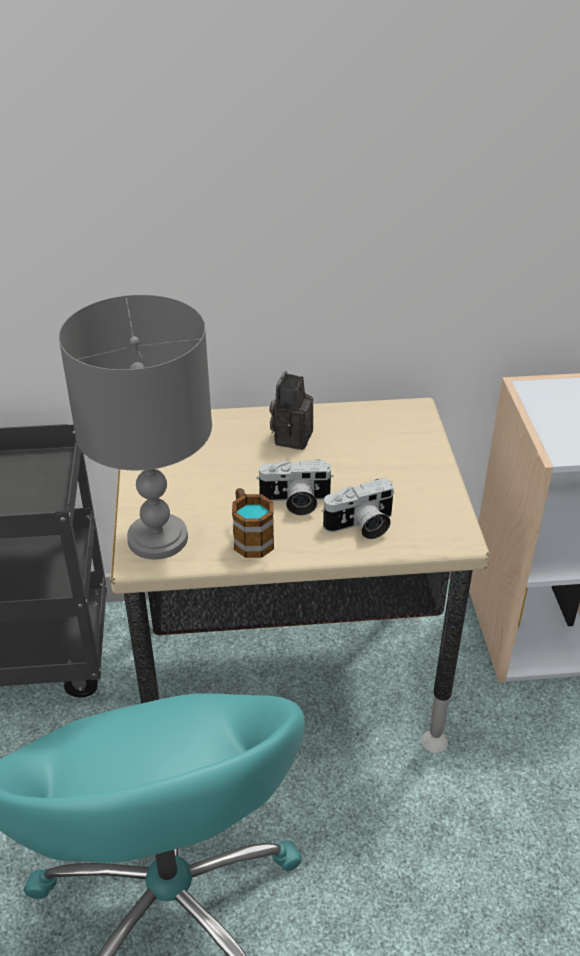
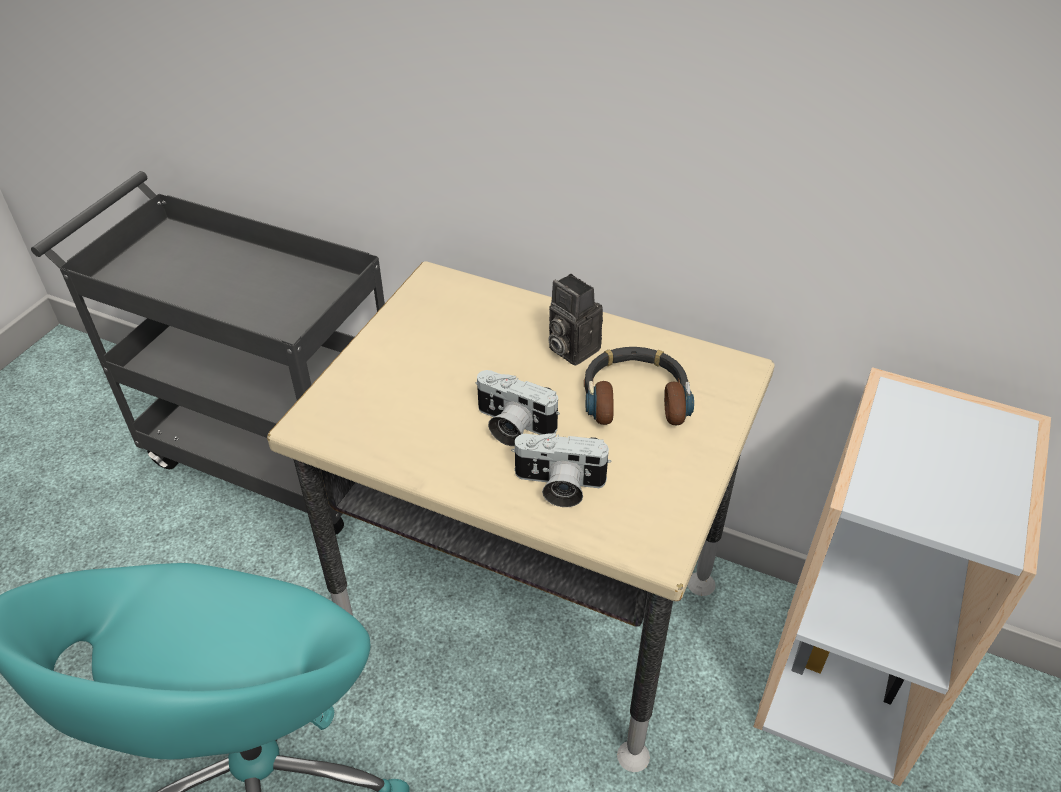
camera: 30 degrees right, 5 degrees up
(157, 539) = (341, 410): grey table lamp -> none
(250, 537) = (432, 447): mug -> none
(291, 436) = (570, 348): camera -> camera turned 90 degrees counterclockwise
(363, 451) = (635, 396): none -> headphones

